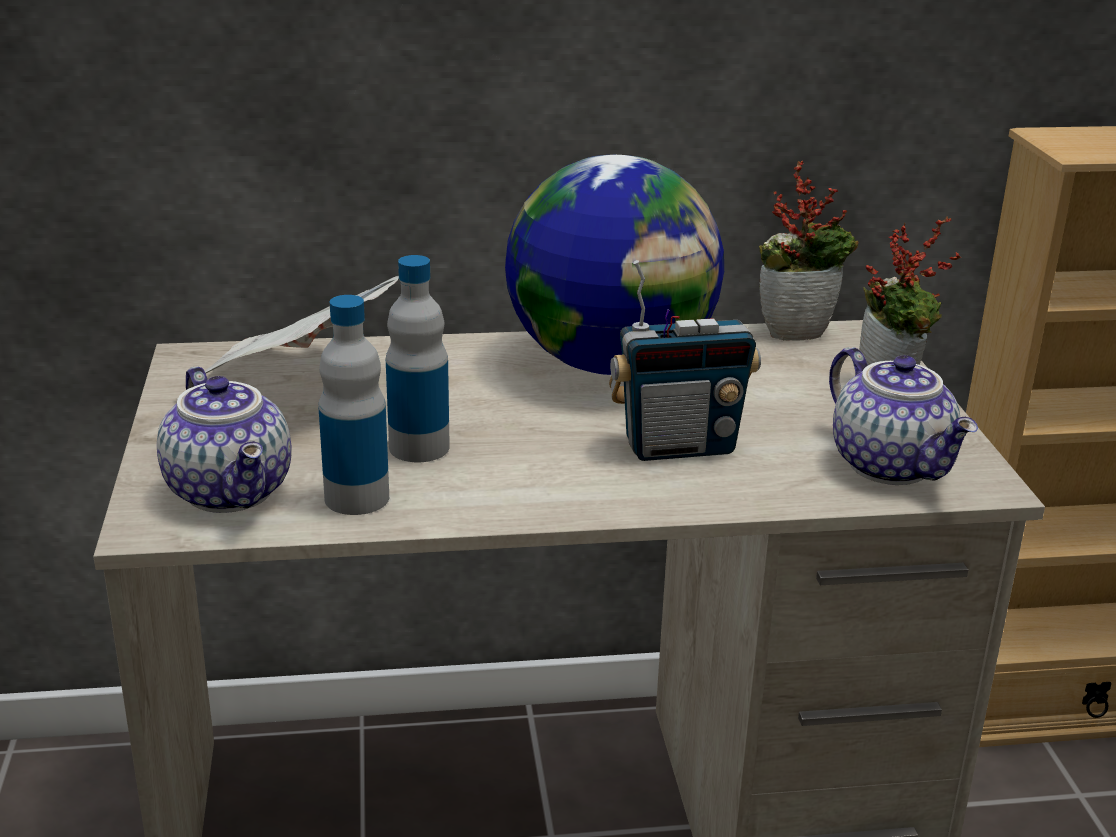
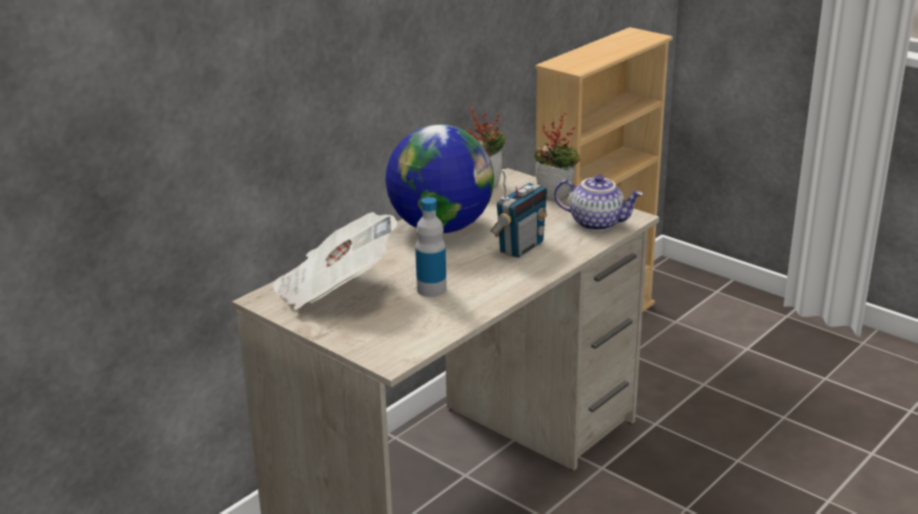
camera: 40 degrees left, 0 degrees up
(233, 491) = (395, 336): teapot -> none
(357, 498) = (445, 316): bottle -> none

